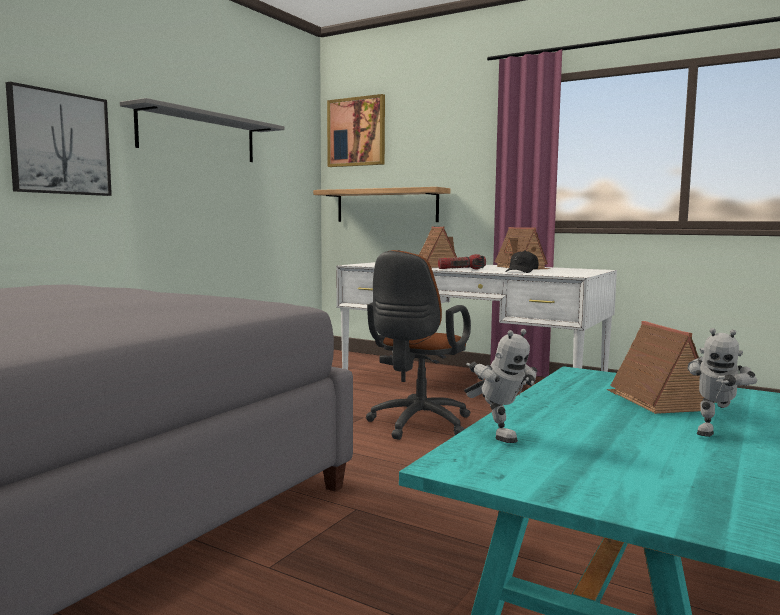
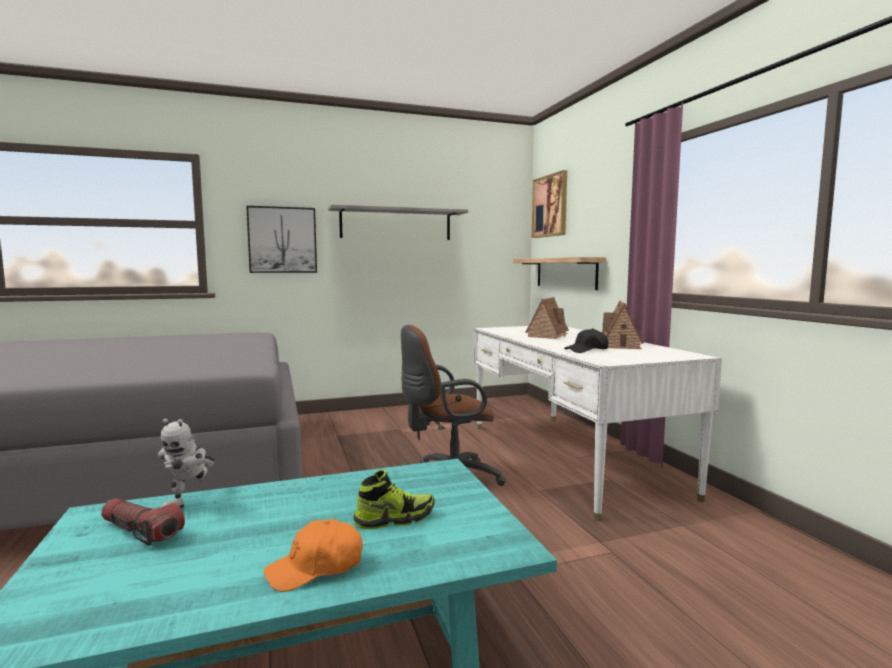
camera: 40 degrees right, 0 degrees up
(461, 269) = (544, 342): flashlight -> flashlight (141, 531)
(656, 400) = (394, 519): toy house -> shoe
(714, 431) = (316, 568): toy robot -> orange cap

